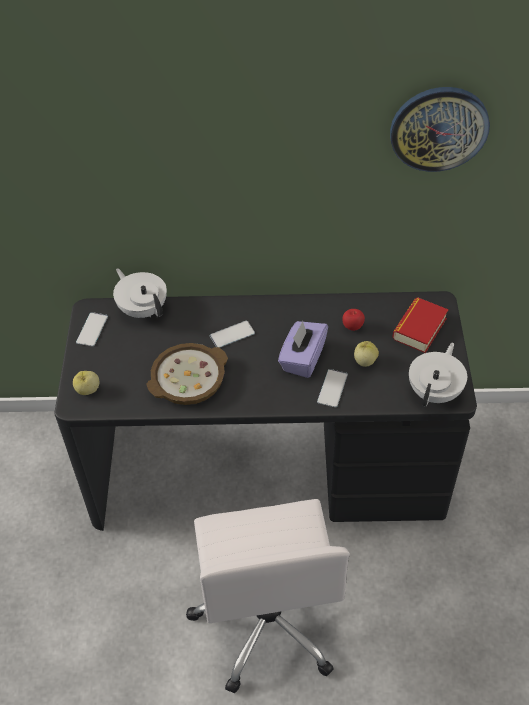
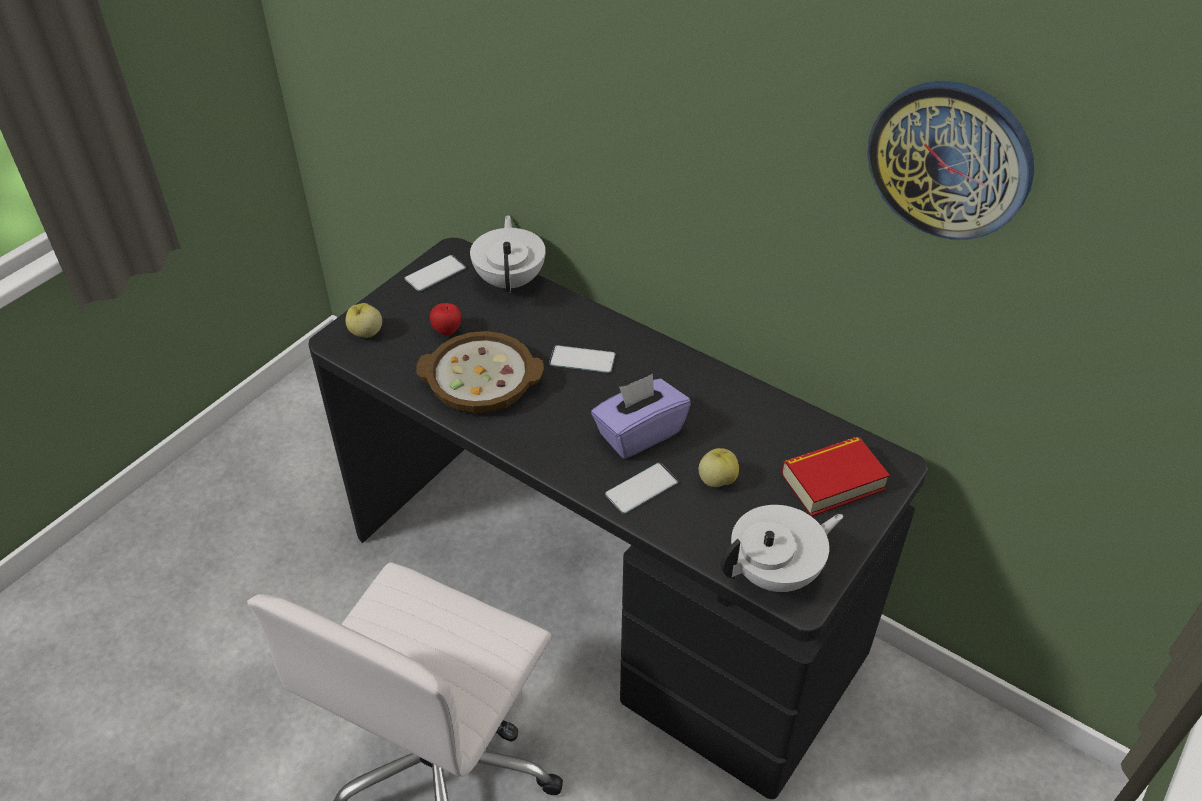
camera: 35 degrees right, 5 degrees down
(352, 327) = (741, 431): apple -> apple (447, 331)

